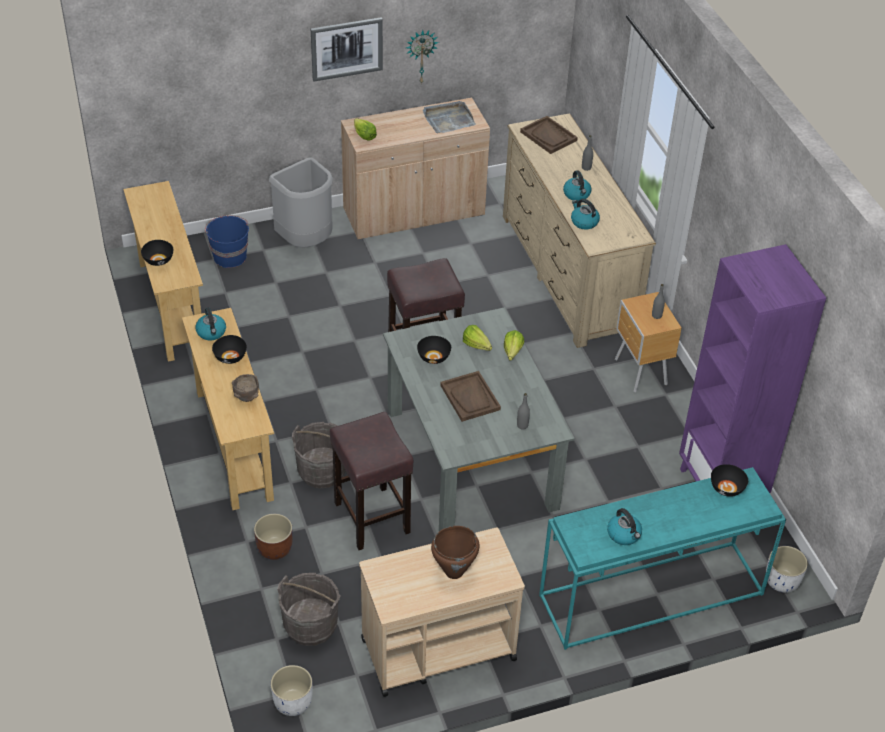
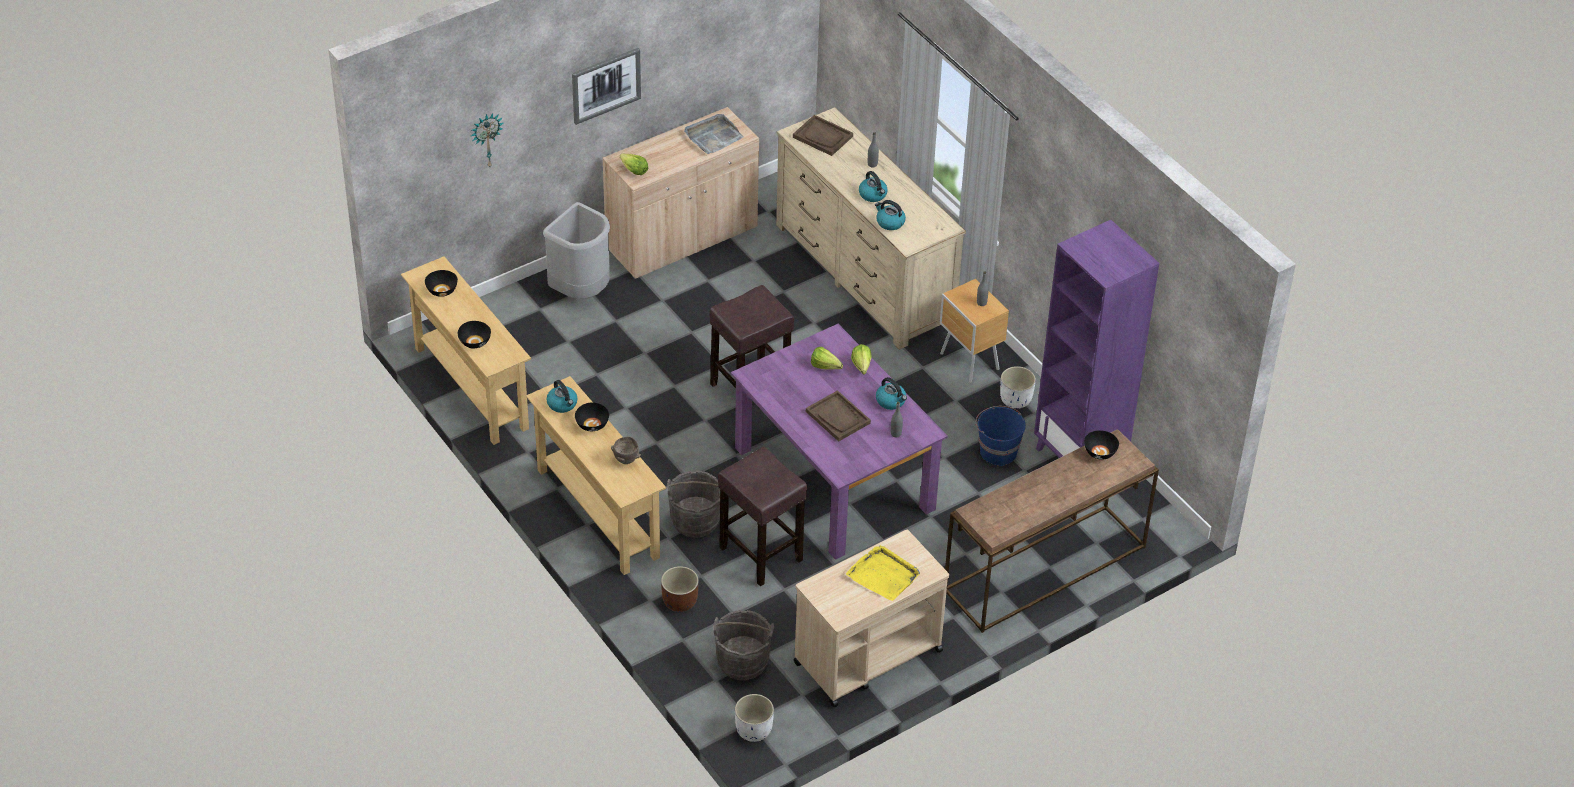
camera: 15 degrees left, 0 degrees up
(229, 256) = (507, 323): blue bucket -> blue bucket (997, 451)
(421, 55) = (676, 76): wall clock -> wall clock (486, 139)
(434, 357) = (789, 385): black bowl -> black bowl (442, 290)
(454, 572) = (883, 575): brown cooking pot -> yellow tray
(469, 457) = (832, 478): grey dining table -> purple dining table
(624, 534) = (1022, 511): kettle -> kettle (891, 401)
(650, 596) = (1044, 570): turquoise console table -> brown console table
(782, 581) = (1159, 532): white planter -> white planter (1016, 400)

